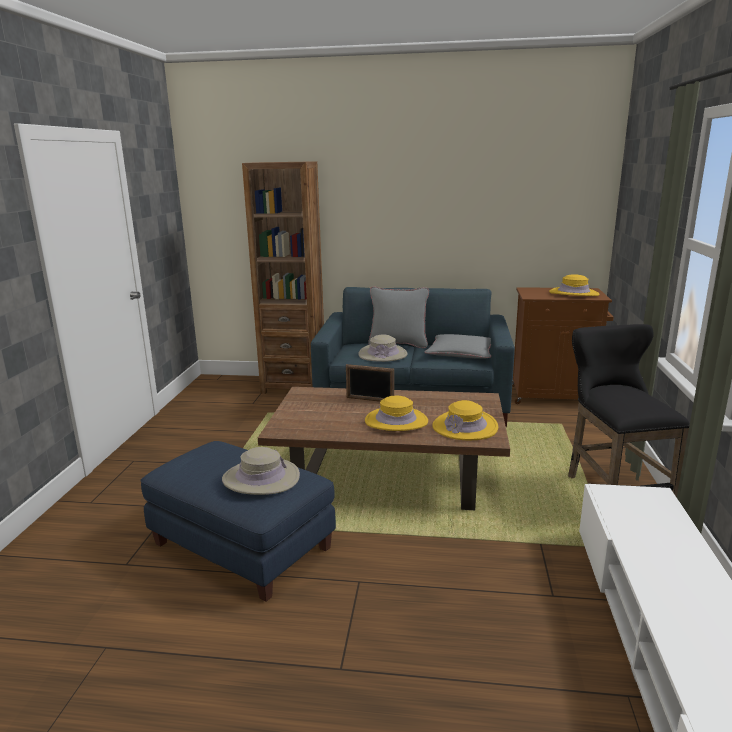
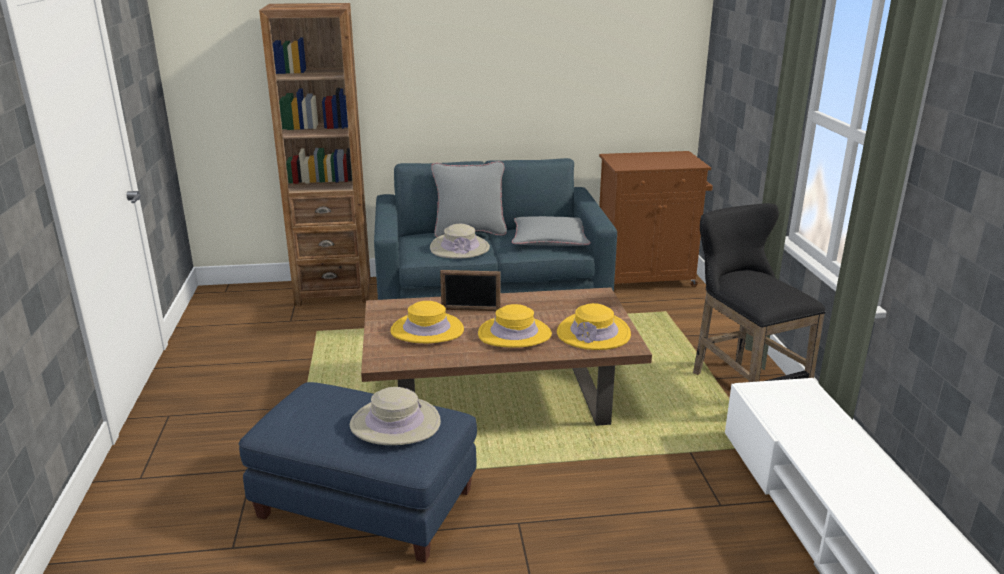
camera: 15 degrees left, 5 degrees up
(573, 293) = (667, 160): yellow hat -> yellow hat (427, 330)

